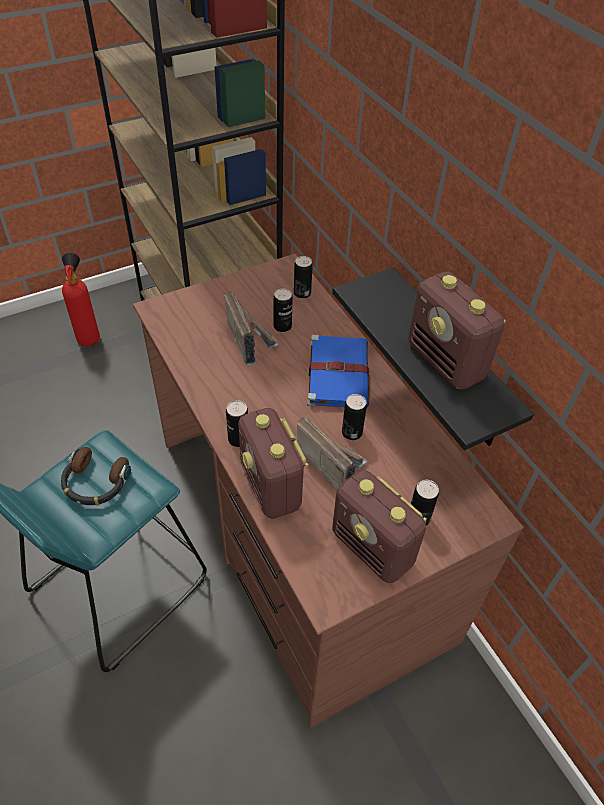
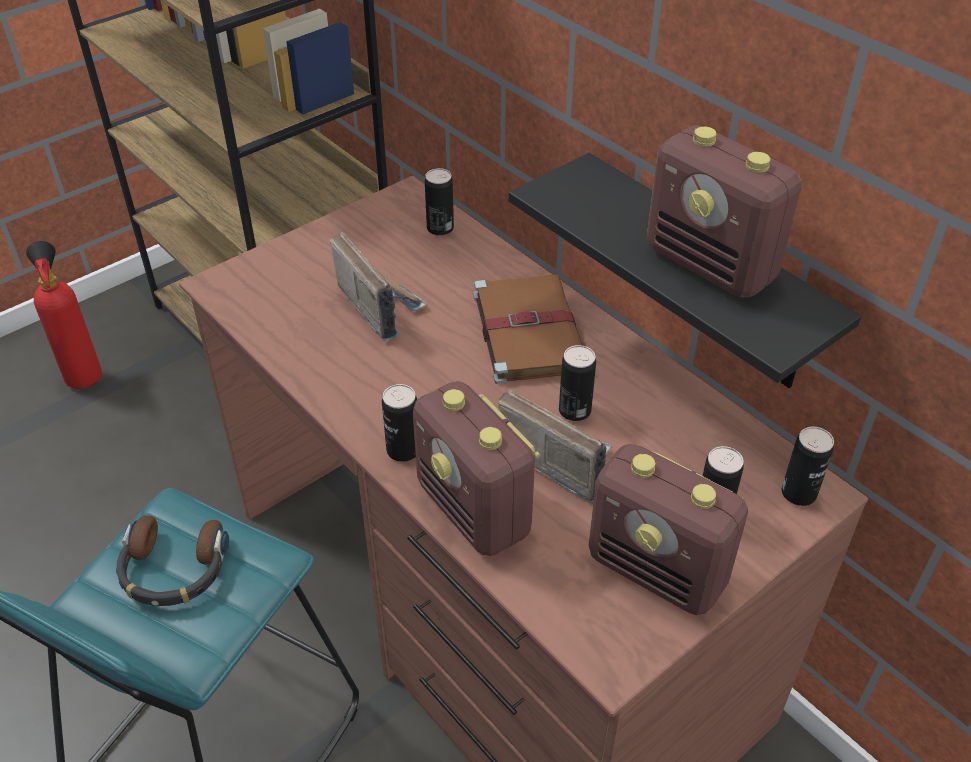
camera: 10 degrees left, 5 degrees down
(282, 326) = (424, 278): can -> can (798, 493)
(338, 372) = (527, 330): blue book -> brown book

